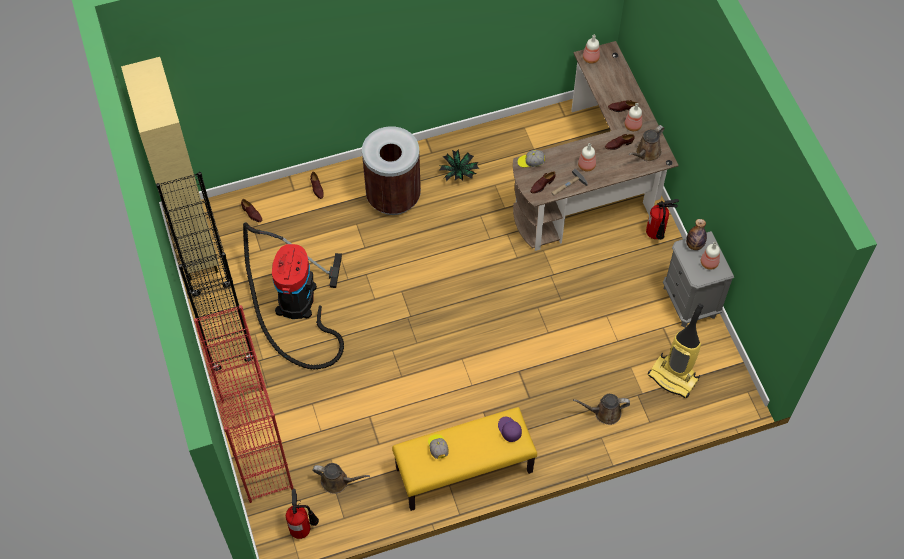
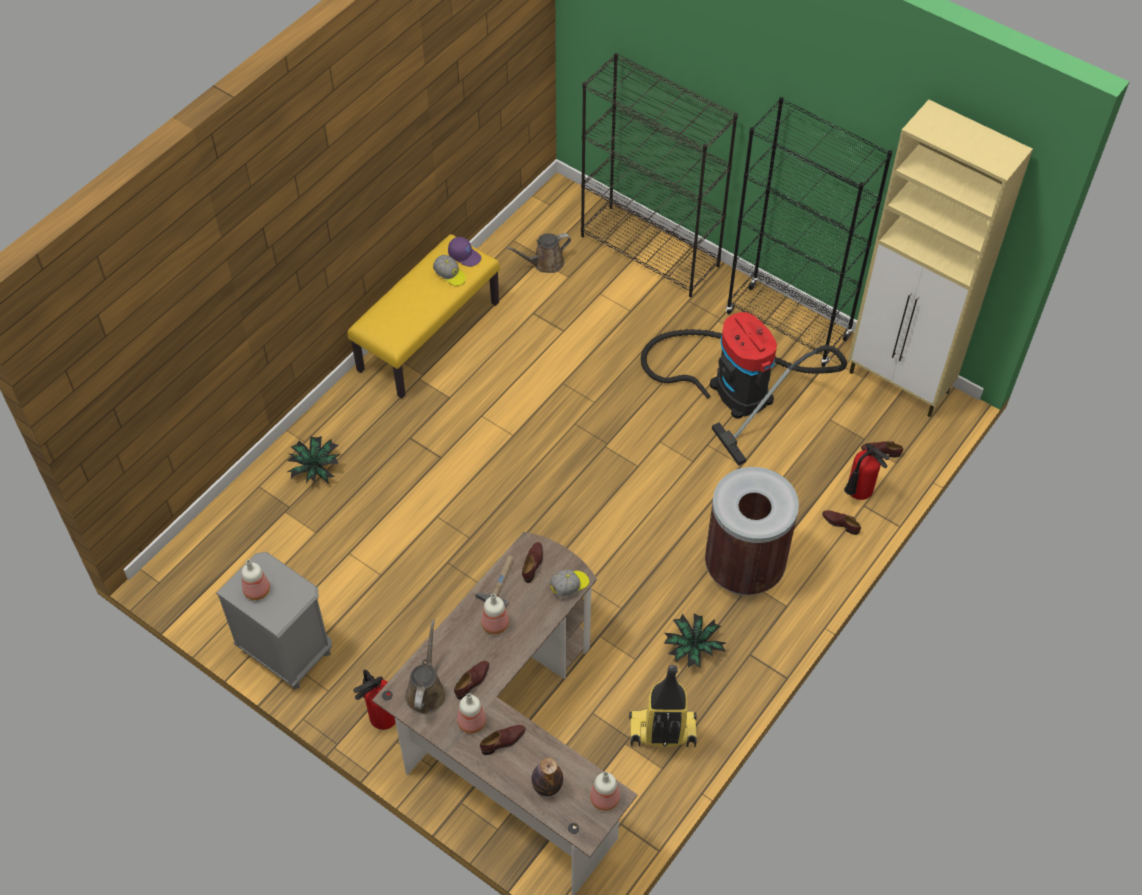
camera: 145 degrees right, 5 degrees down
(256, 444) = (650, 251): red bookcase -> black bookcase
(303, 528) = (543, 214): fire extinguisher -> fire extinguisher (857, 495)
(509, 430) = (389, 327): purple cap -> purple cap (465, 255)
(604, 413) = (315, 468): brown watering can -> potted plant
(674, 377) = (257, 550): vacuum cleaner -> vacuum cleaner (662, 732)
(694, 245) = (288, 603): bottle -> bottle (547, 786)

